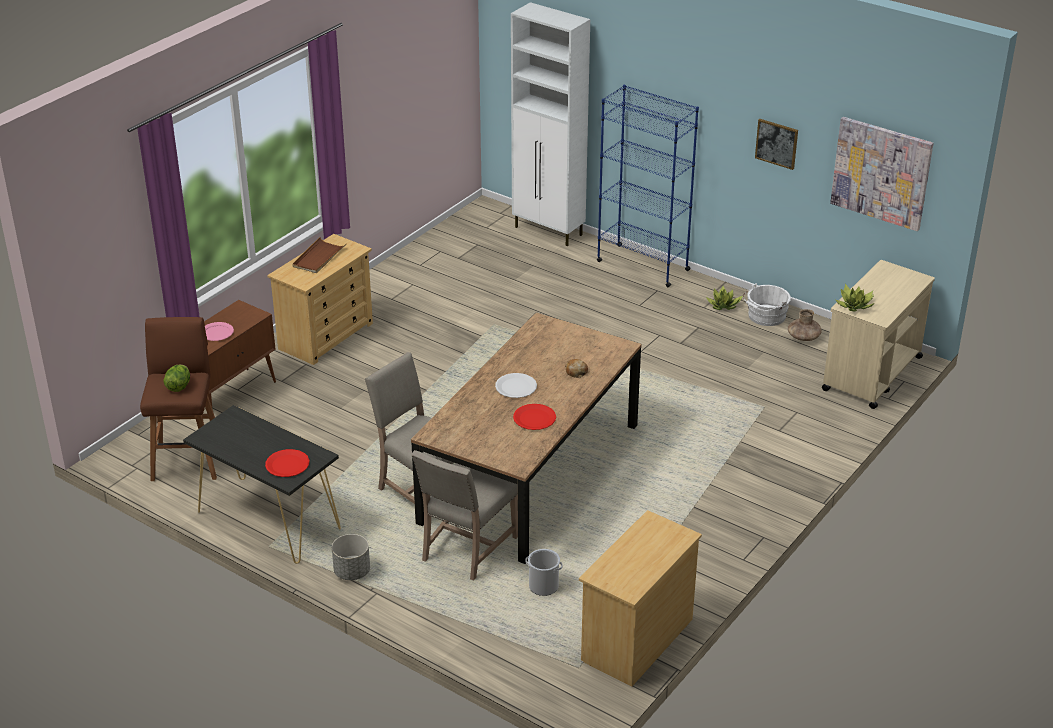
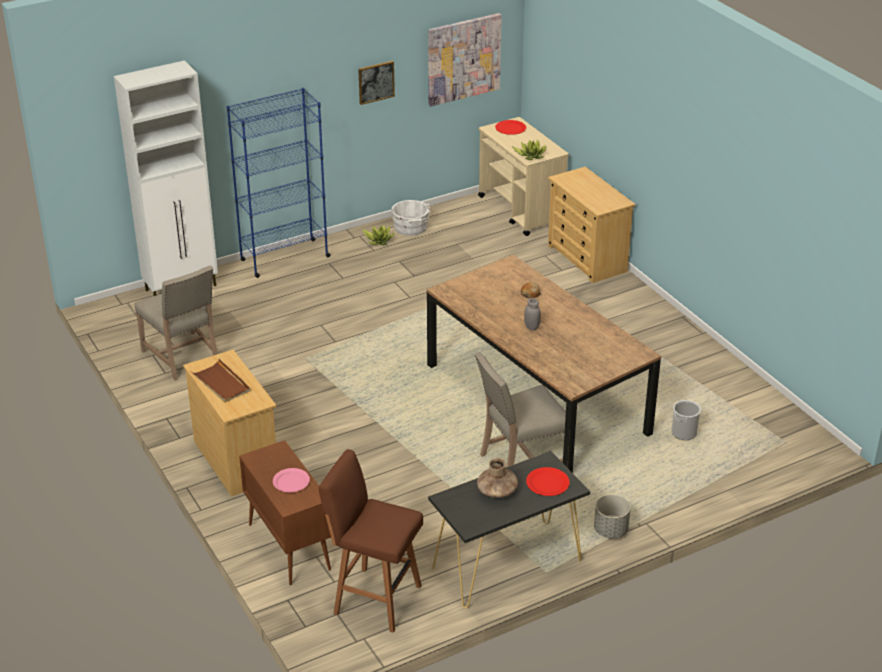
camera: 65 degrees left, 0 degrees up
(179, 386) = (387, 518): lettuce -> none
(466, 549) = (616, 459): beige chair -> beige chair (183, 357)
(516, 387) = (531, 327): white plate -> grey jar
(534, 418) = (582, 330): red plate -> red plate (510, 128)
(636, 640) = (767, 407): beige dresser -> beige dresser (587, 259)
(803, 337) = (452, 221): brown vase -> brown vase (497, 491)

